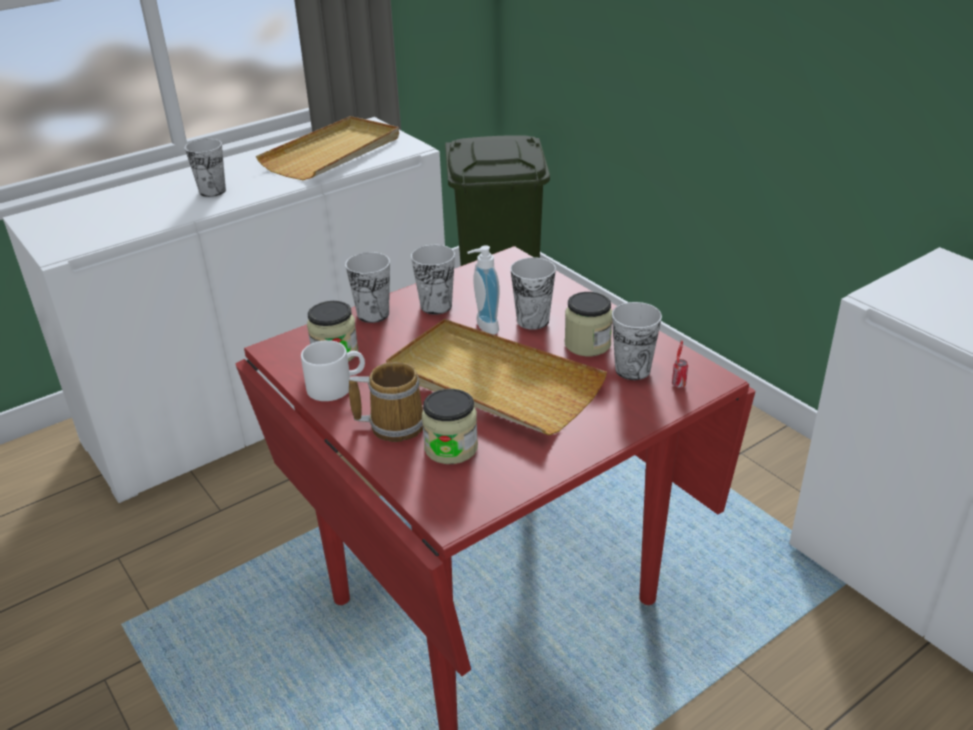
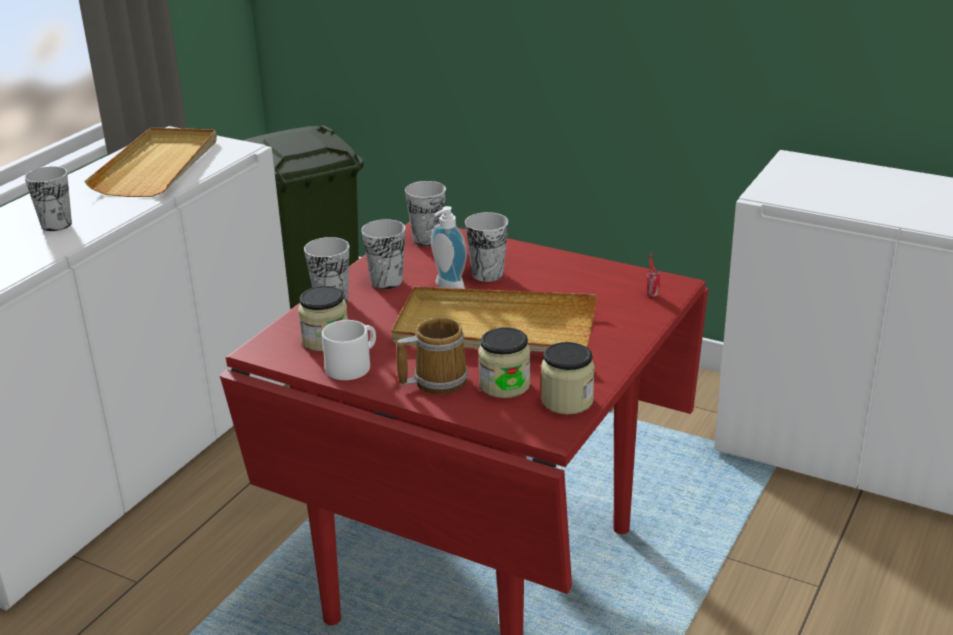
camera: 25 degrees left, 5 degrees down
(587, 344) = (551, 281): jar -> jar (567, 400)
(632, 370) = (606, 292): cup -> cup (427, 239)

